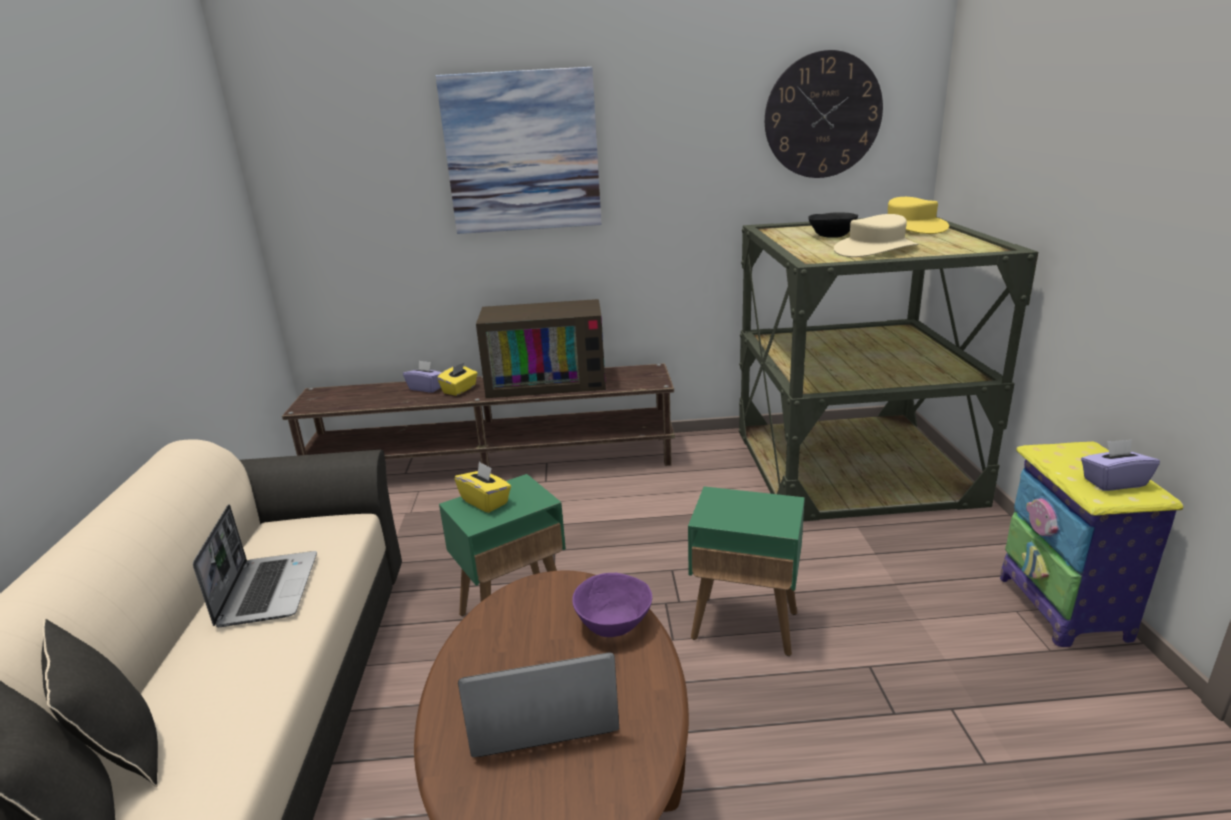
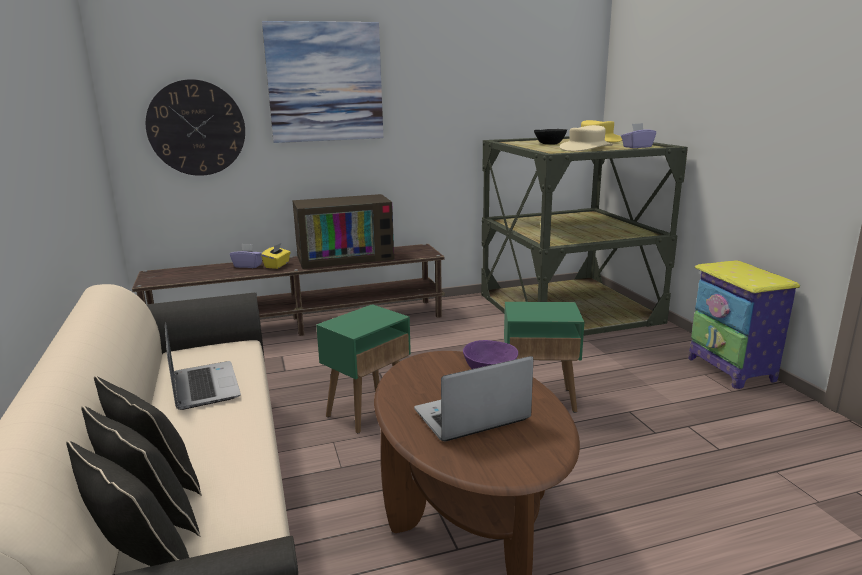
camera: 15 degrees left, 5 degrees down
(485, 501) = (352, 320): yellow tissue box -> none
(823, 115) = (533, 65): wall clock -> wall clock (196, 128)
(1113, 482) = (758, 276): purple tissue box -> purple tissue box (637, 147)

